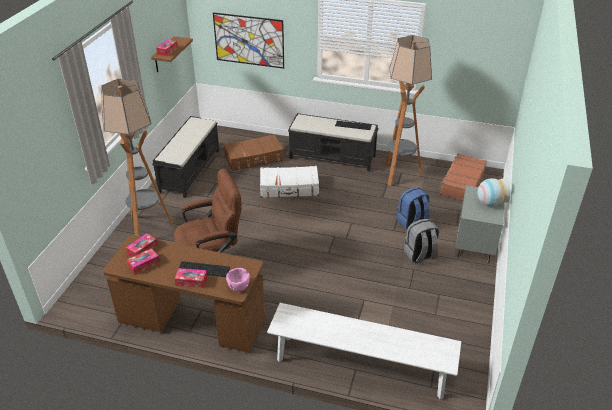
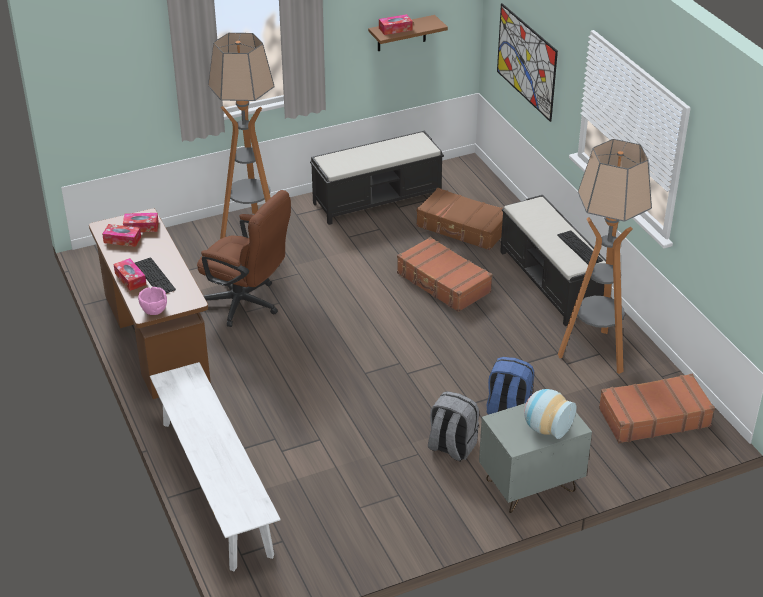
camera: 50 degrees right, 0 degrees up
(289, 188) = (443, 283): white suitcase -> brown suitcase

